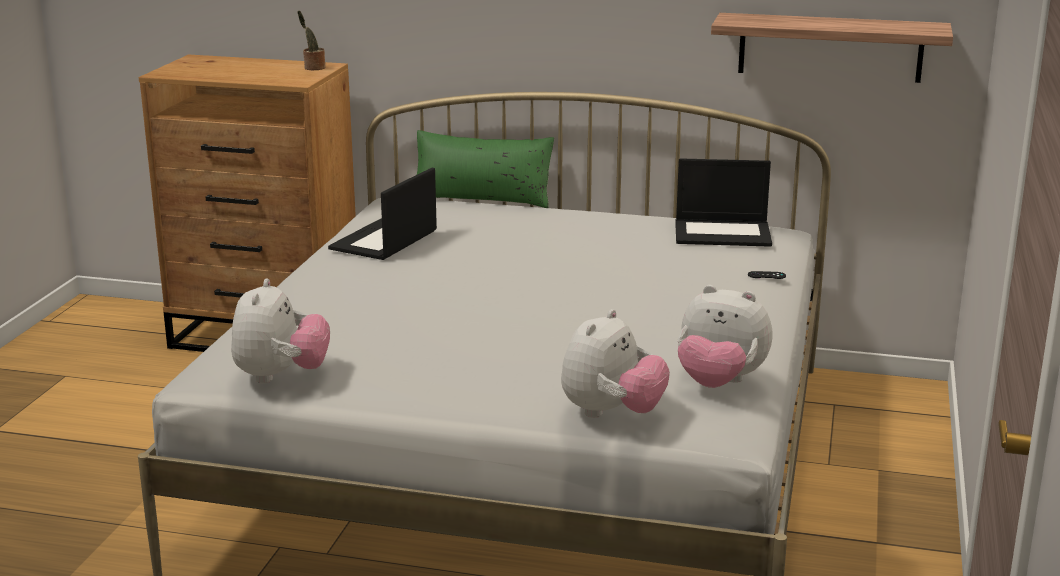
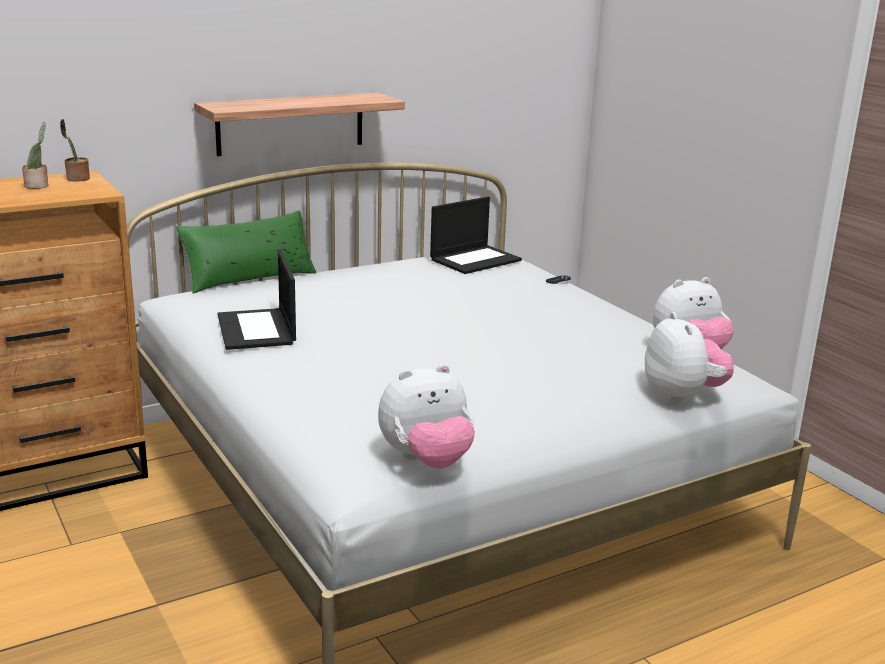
camera: 45 degrees left, 0 degrees up
(273, 69) = (38, 186): none -> potted plant
(280, 376) = (426, 461): plush toy -> plush toy turned 105 degrees clockwise
(830, 47) = (499, 103): shelf -> shelf (291, 123)

